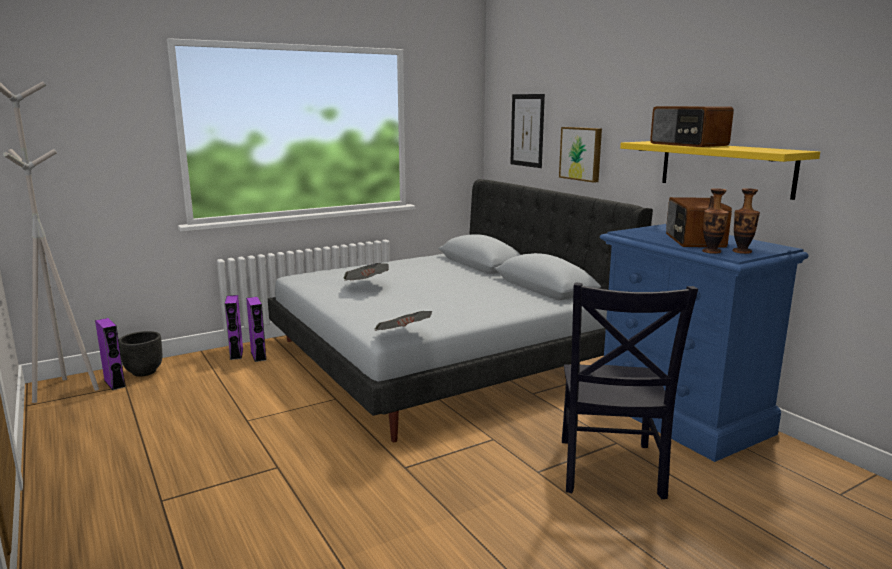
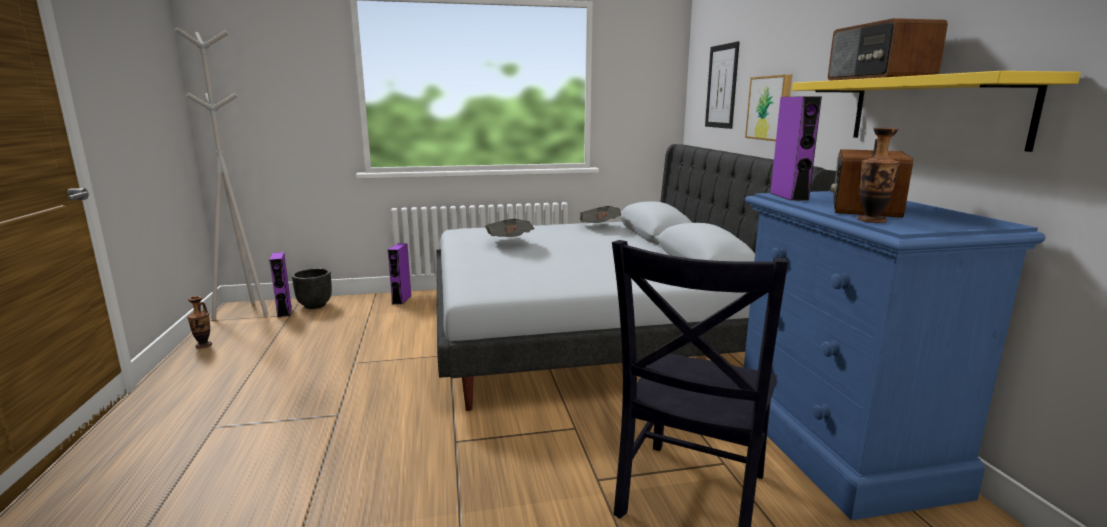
camera: 20 degrees right, 0 degrees up
(258, 356) = (418, 304): purple speaker -> purple speaker (788, 196)
(403, 336) = (487, 295): newspaper -> newspaper (599, 227)
(742, 252) = (922, 223): vase -> vase (203, 345)

